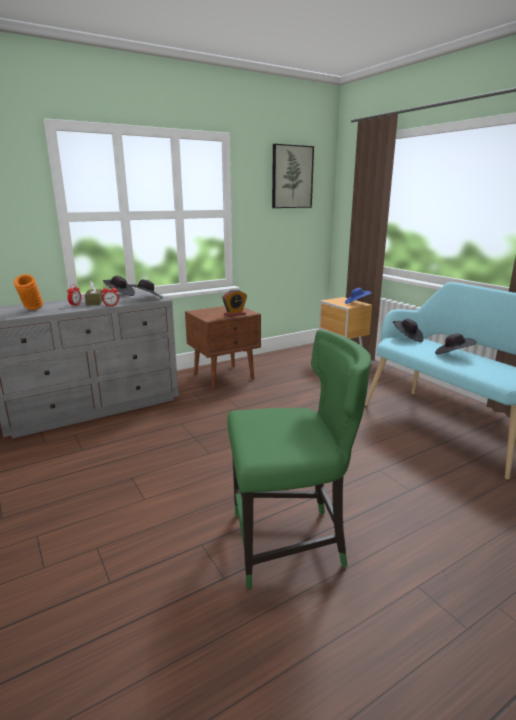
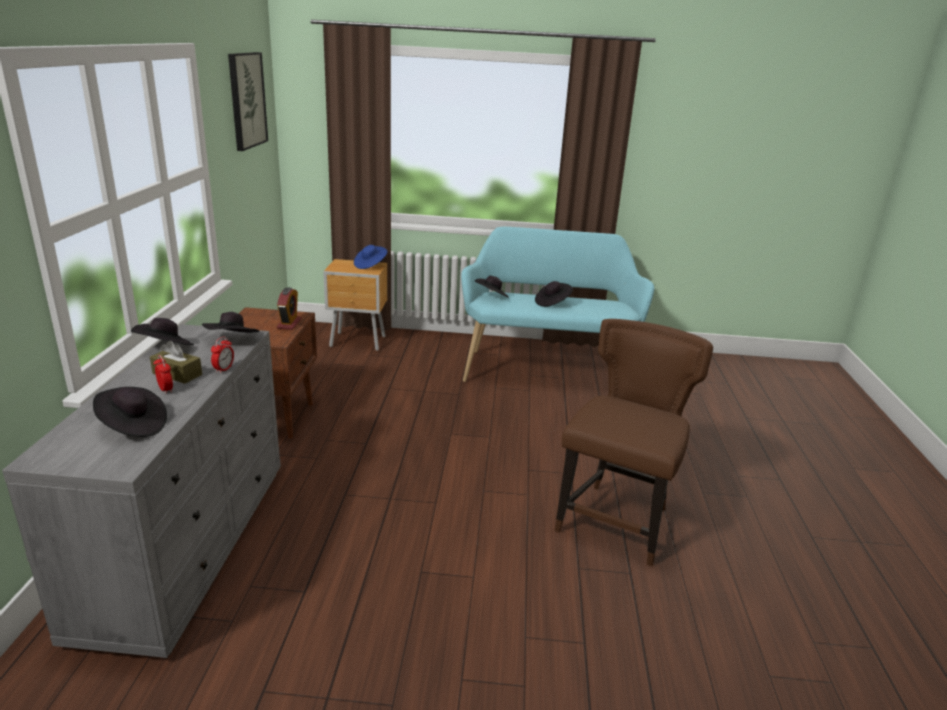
camera: 55 degrees left, 5 degrees up
(32, 310) = (132, 426): orange vase -> black hat
(290, 542) = (617, 521): green chair -> brown chair

